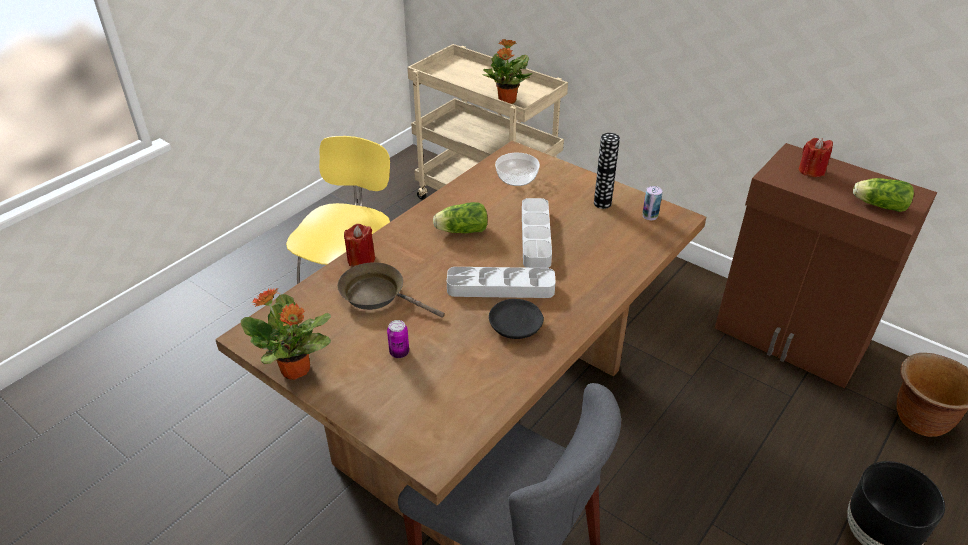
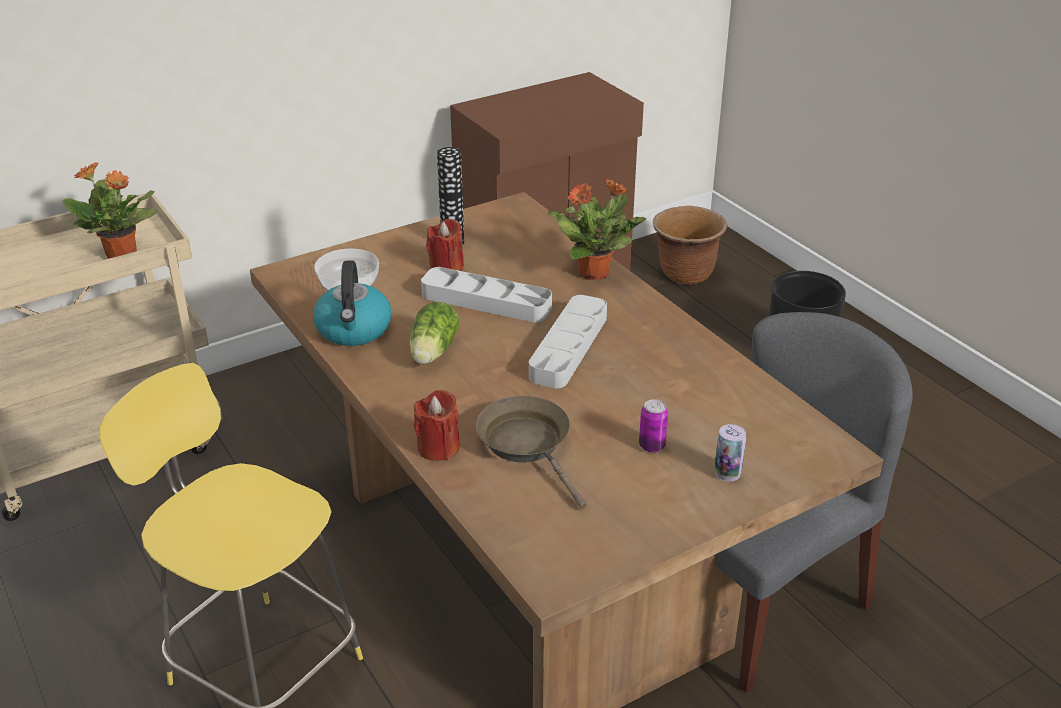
camera: 70 degrees left, 5 degrees down
(296, 370) = (647, 540): potted plant -> potted plant (595, 273)
(377, 295) = (528, 445): brown frying pan -> brown frying pan turned 105 degrees clockwise
(468, 195) = (354, 330): none -> kettle
(516, 326) = (644, 352): black plate -> none
(650, 216) = (499, 221): can -> can (727, 473)
(811, 171) = (512, 109): red candle -> red candle (446, 267)
(877, 205) = (591, 100): lettuce -> none

